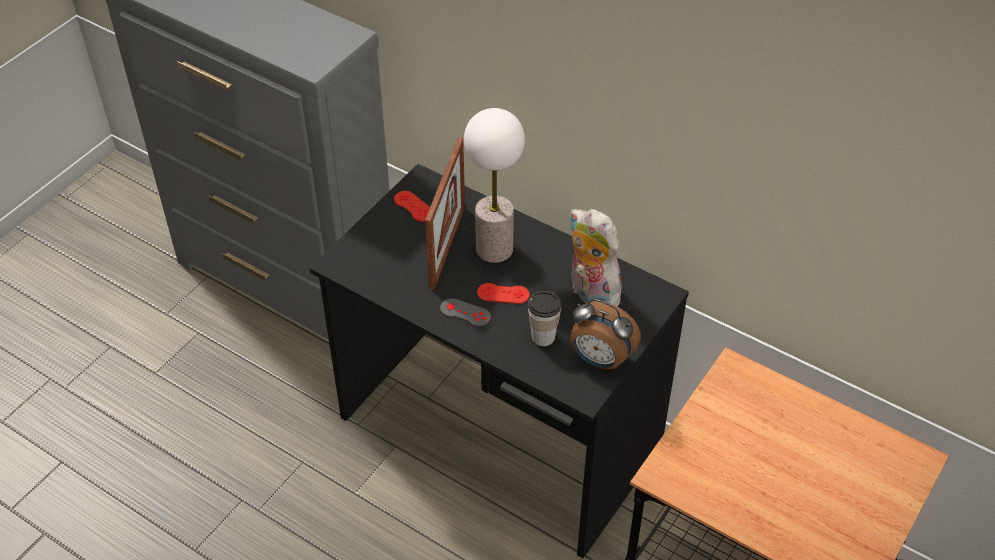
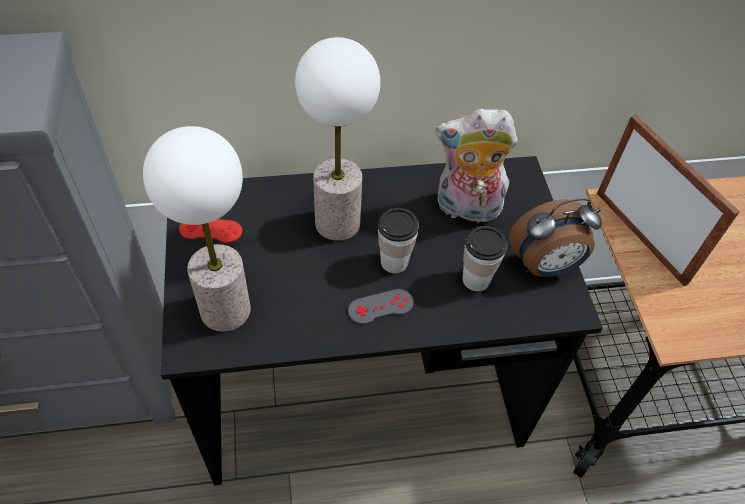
camera: 45 degrees left, 5 degrees up
(375, 257) = (226, 310): none -> table lamp
(447, 247) = (290, 250): picture frame -> picture frame (640, 236)
(503, 294) = (394, 262): red game controller -> cup

